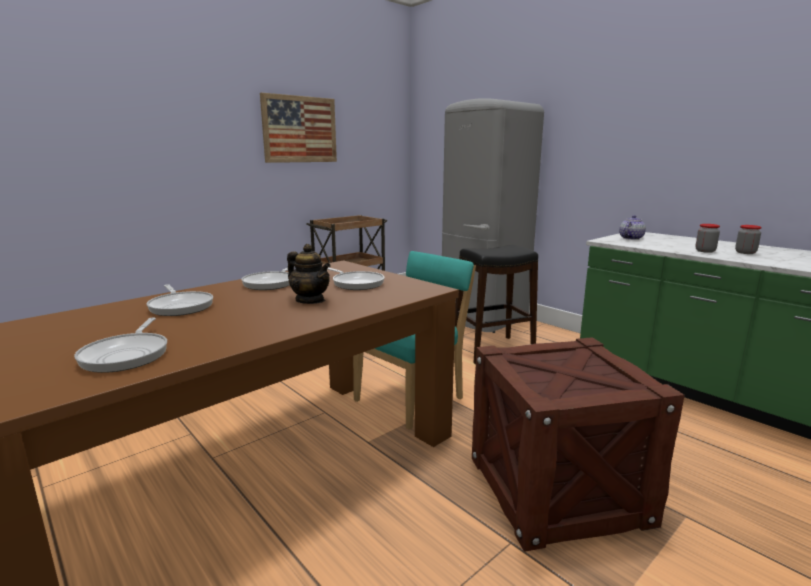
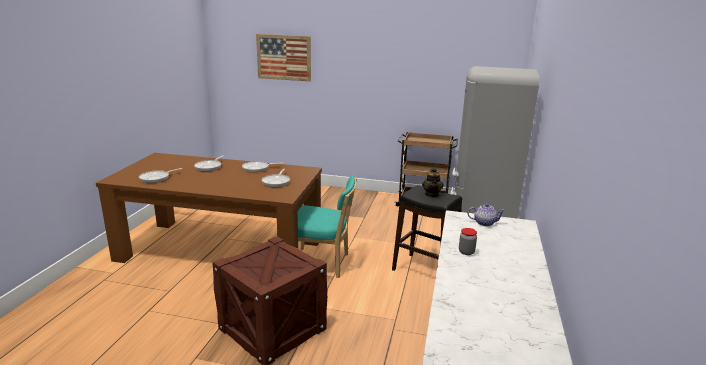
camera: 55 degrees right, 5 degrees up
(300, 129) = (409, 66): picture -> picture (284, 57)
(310, 300) = (238, 182): teapot -> teapot (432, 194)
(745, 252) = (485, 268): jar -> none

